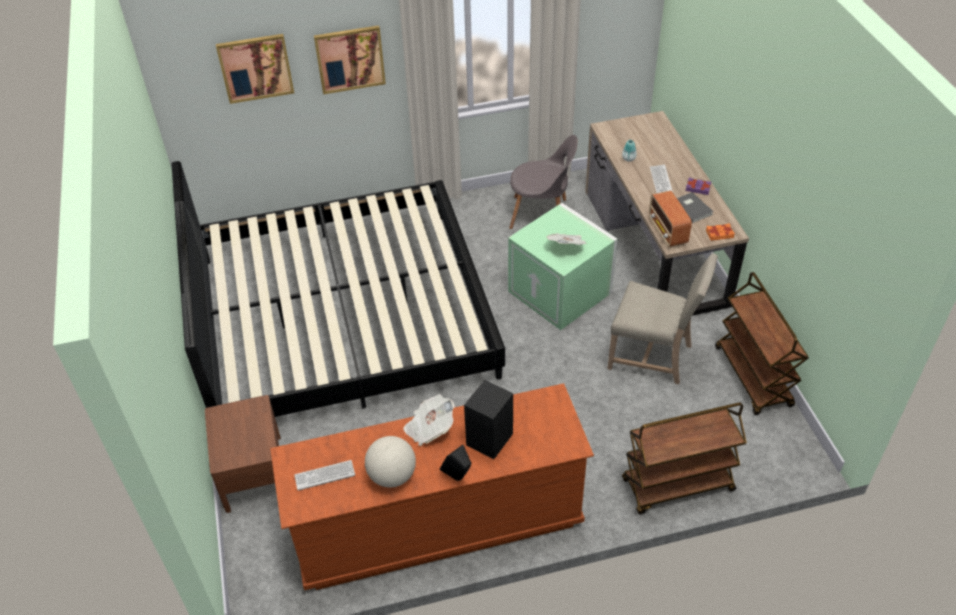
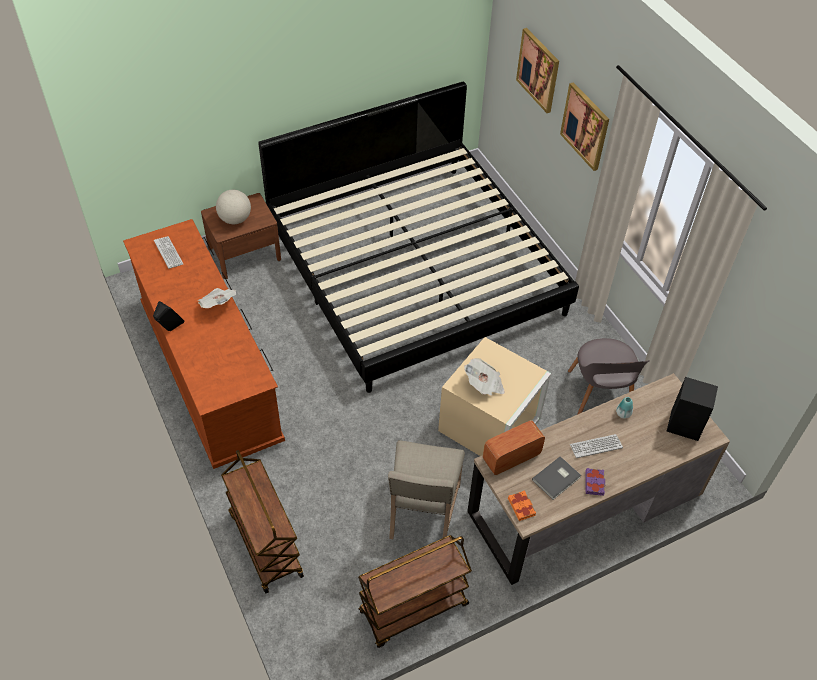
camera: 75 degrees right, 5 degrees up
(392, 475) = (170, 290): globe -> globe (235, 219)
(490, 438) = (211, 343): black speaker -> black speaker (685, 425)
(561, 292) = (490, 425): green storage box -> beige storage box

